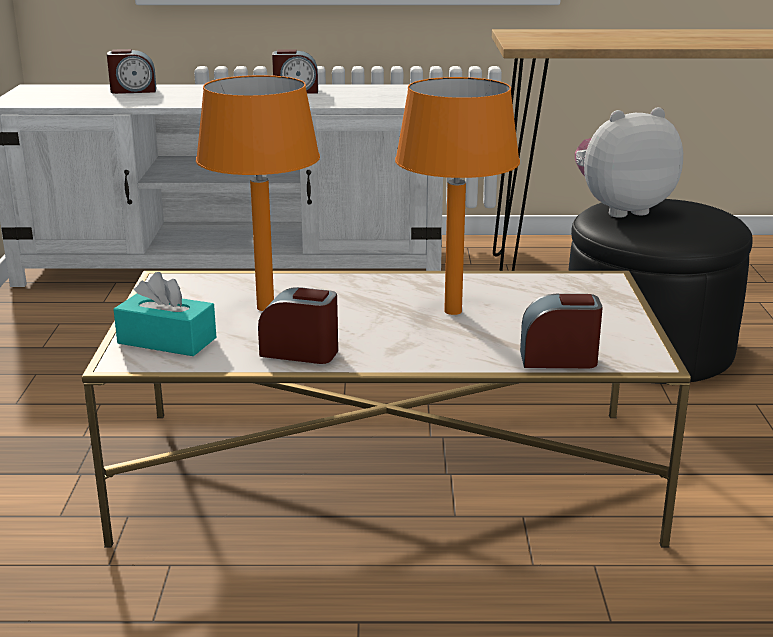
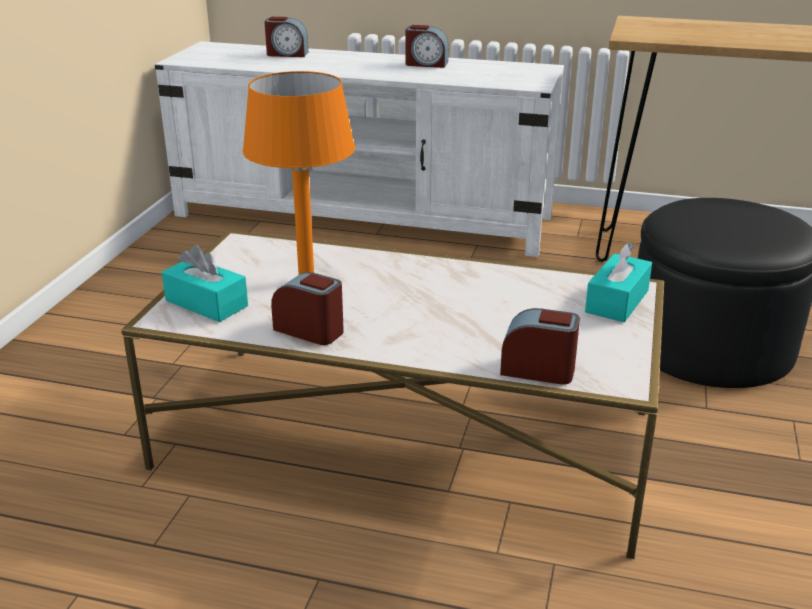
camera: 15 degrees right, 5 degrees up
(452, 311) = (468, 304): orange table lamp -> none
(596, 293) = (617, 301): none -> turquoise tissue box
(621, 209) = (694, 210): plush toy -> none

